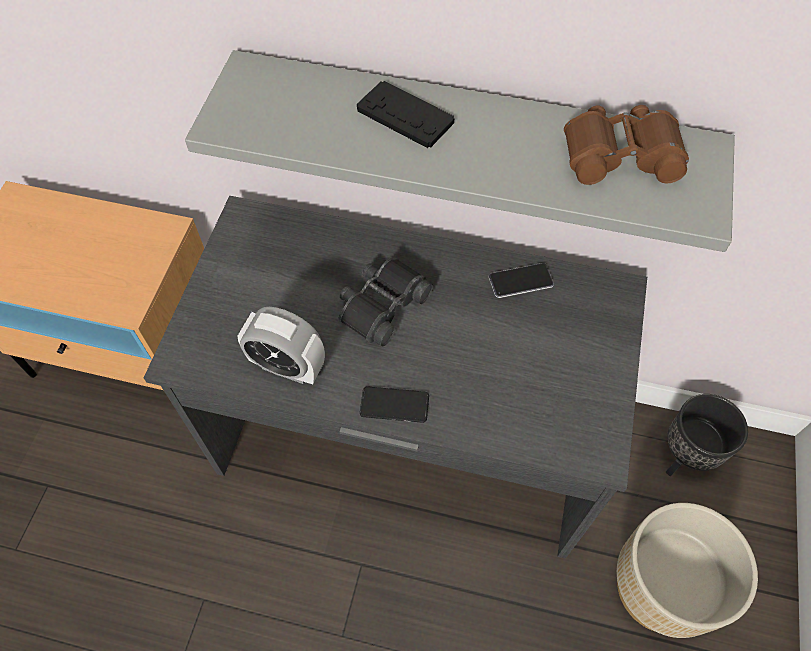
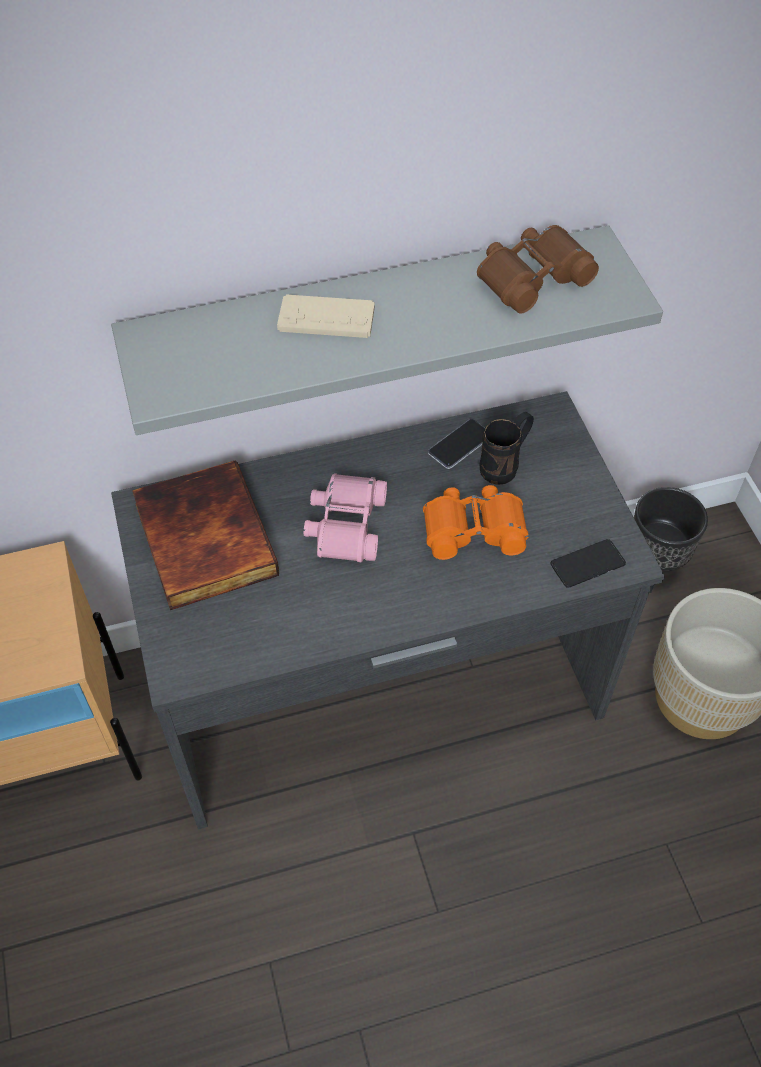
camera: 30 degrees left, 5 degrees down
(267, 263) = (202, 539): none -> book
(287, 367) = (294, 624): alarm clock -> none
(382, 305) = (345, 525): black binoculars -> pink binoculars
(394, 405) = (420, 607): phone -> phone (587, 564)
(405, 116) = (326, 318): black game controller -> beige game controller
(483, 359) = (473, 529): none -> orange binoculars
(548, 317) = (505, 465): none -> black mug

